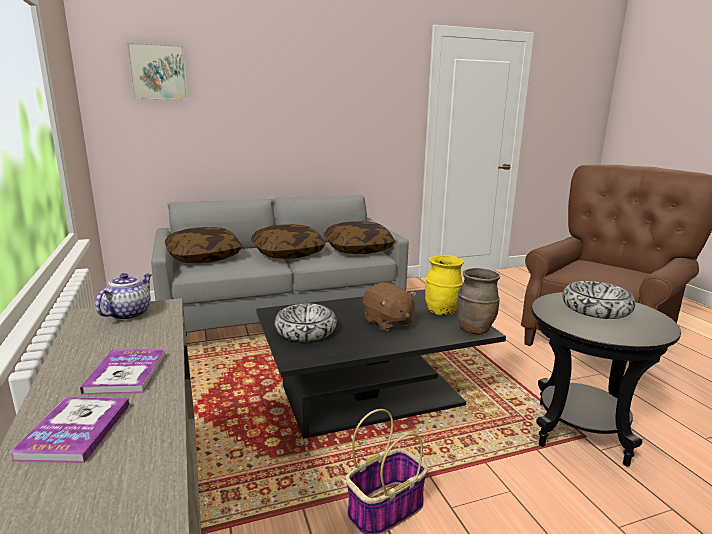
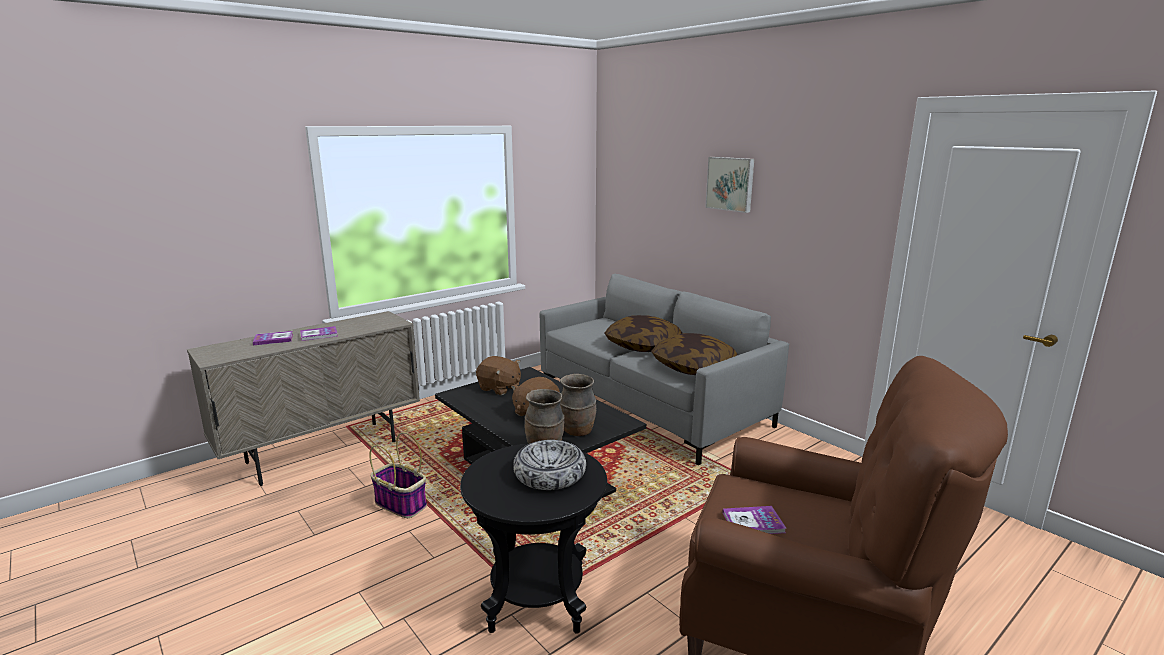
camera: 70 degrees right, 0 degrees up
(129, 314) = (385, 320): teapot -> none
(158, 72) = (637, 162): picture -> picture (731, 184)
(204, 257) = (596, 325): pillow -> none
(305, 331) = (499, 388): bowl -> brown plush toy
(442, 312) = (577, 432): yellow vase -> brown vase
(616, 280) = (753, 522): none -> book

